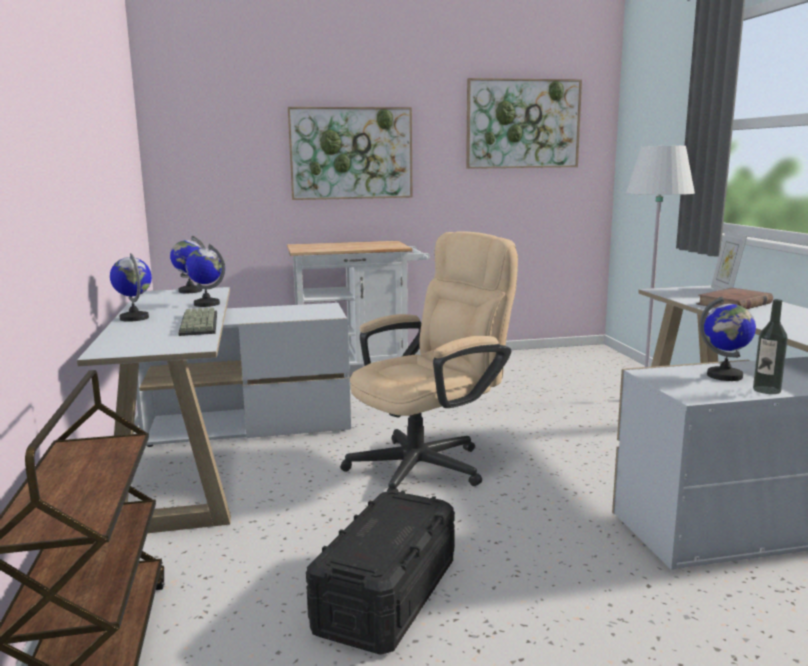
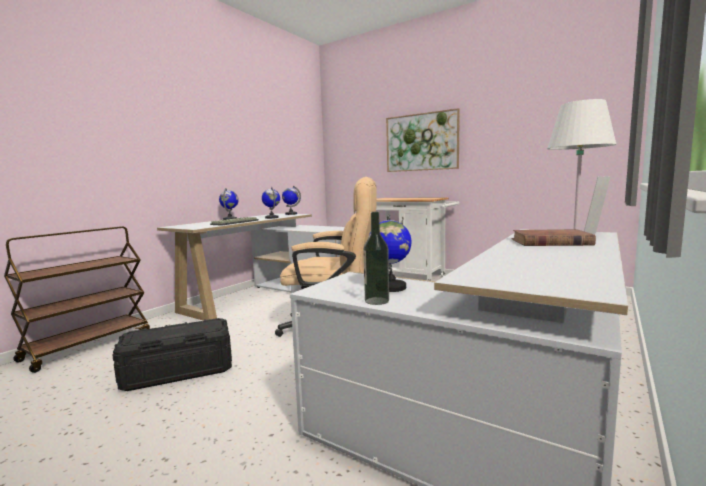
camera: 45 degrees right, 5 degrees down
(523, 124) = (547, 109): picture -> none

